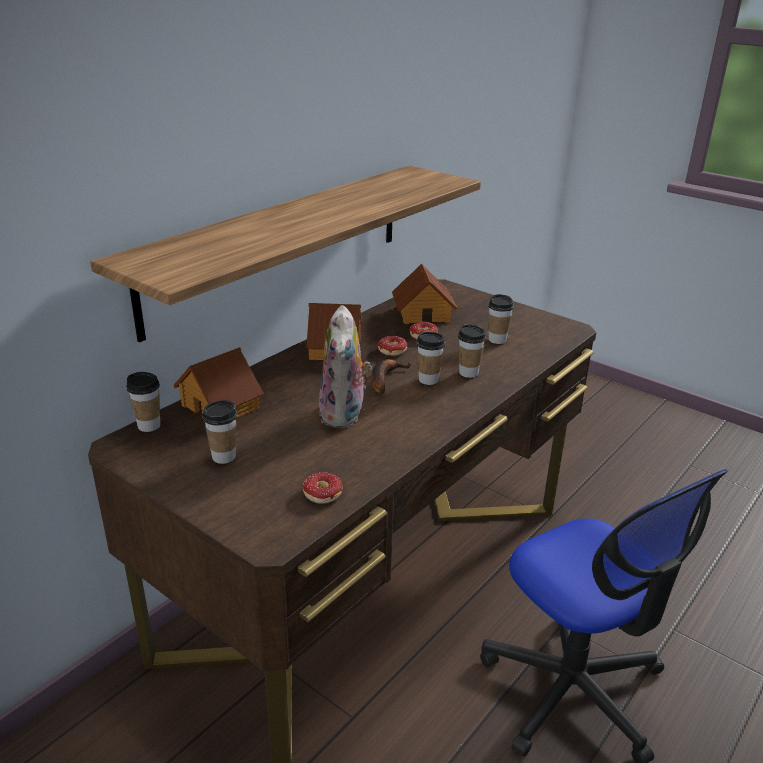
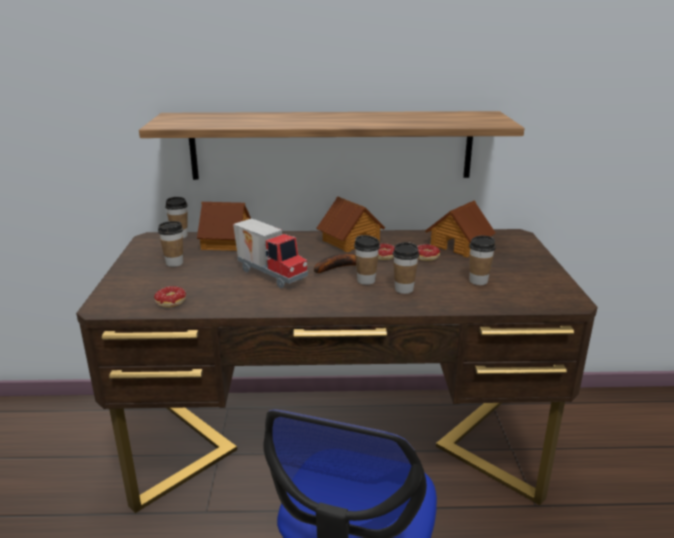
camera: 50 degrees right, 5 degrees down
(345, 415) = (272, 274): plush toy -> toy truck

